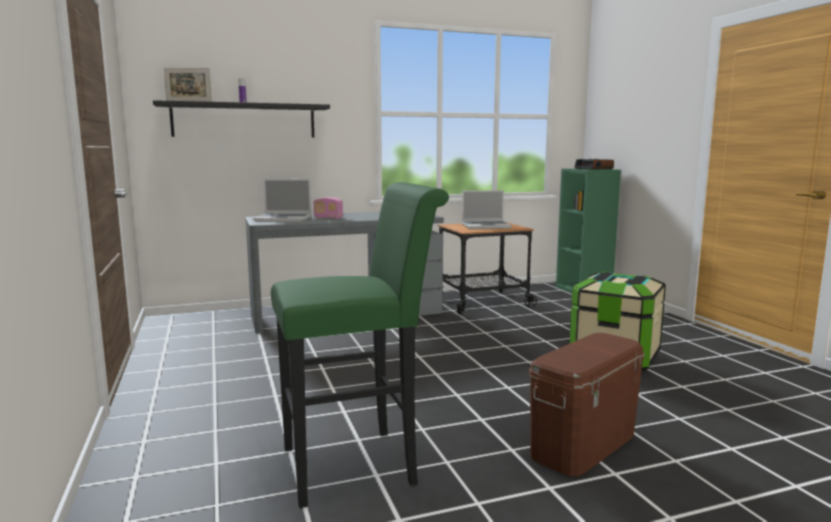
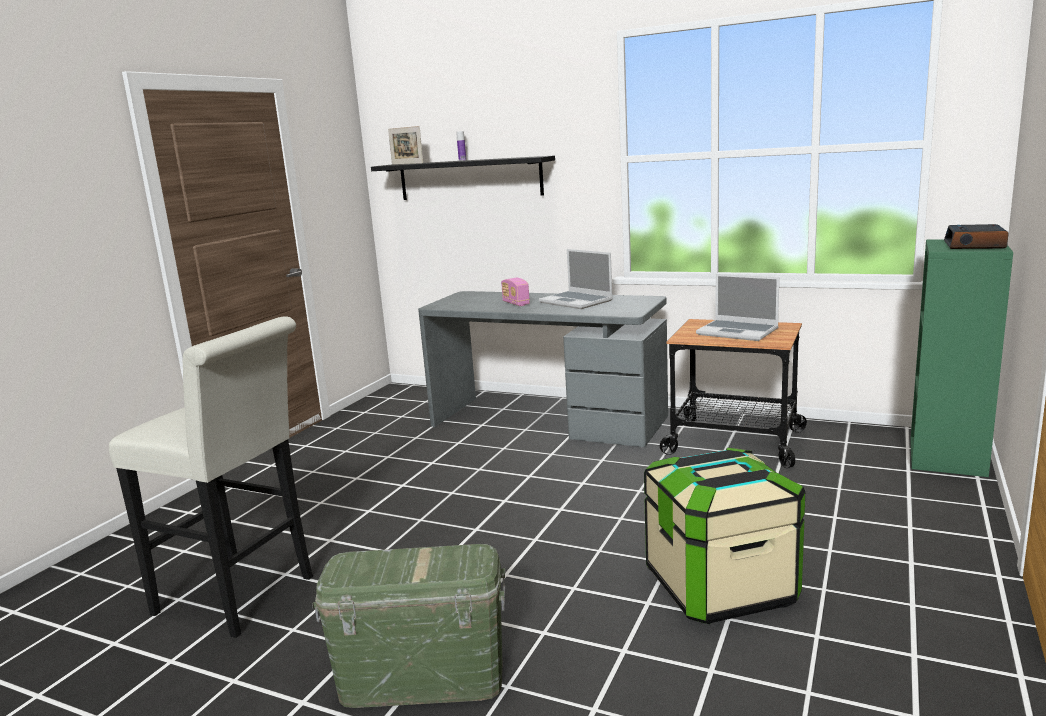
camera: 45 degrees right, 5 degrees up
(284, 219) = (472, 301): laptop -> laptop (577, 301)
(359, 464) = (243, 597): green stool -> white stool
(583, 444) = (423, 678): brown storage box -> green storage box

